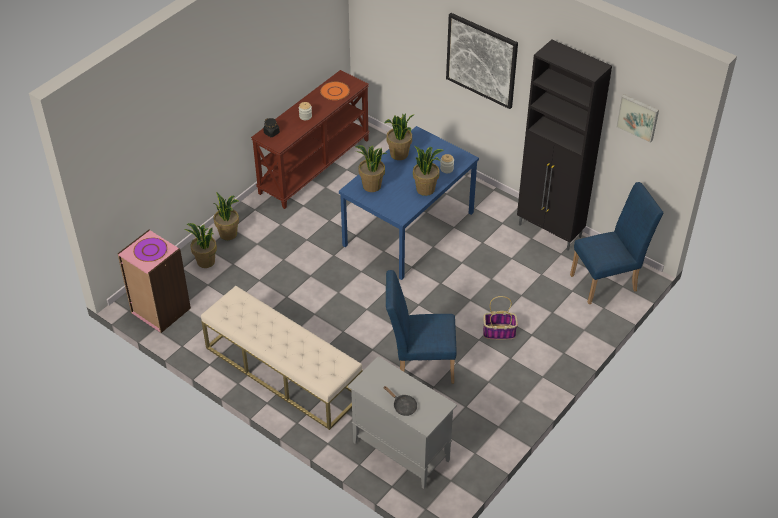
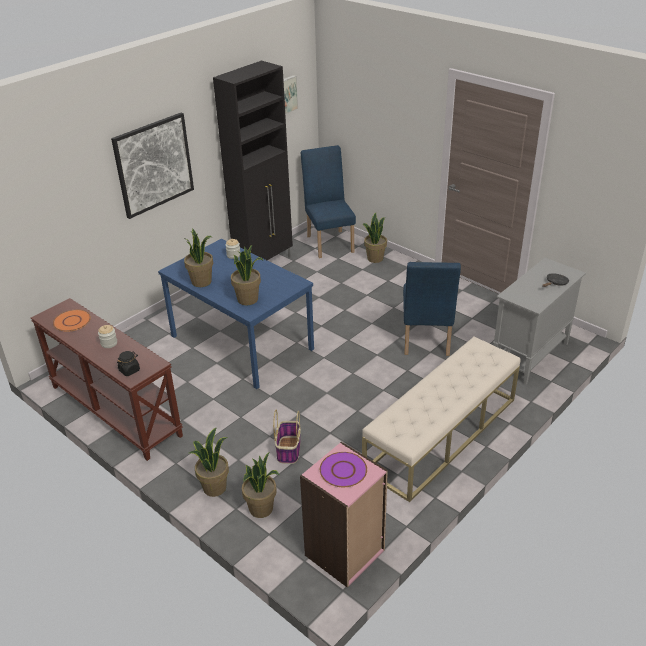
camera: 85 degrees left, 10 degrees down
(426, 189) = (260, 267): potted plant -> potted plant (375, 258)
(499, 332) = (385, 296): basket -> basket (288, 449)

